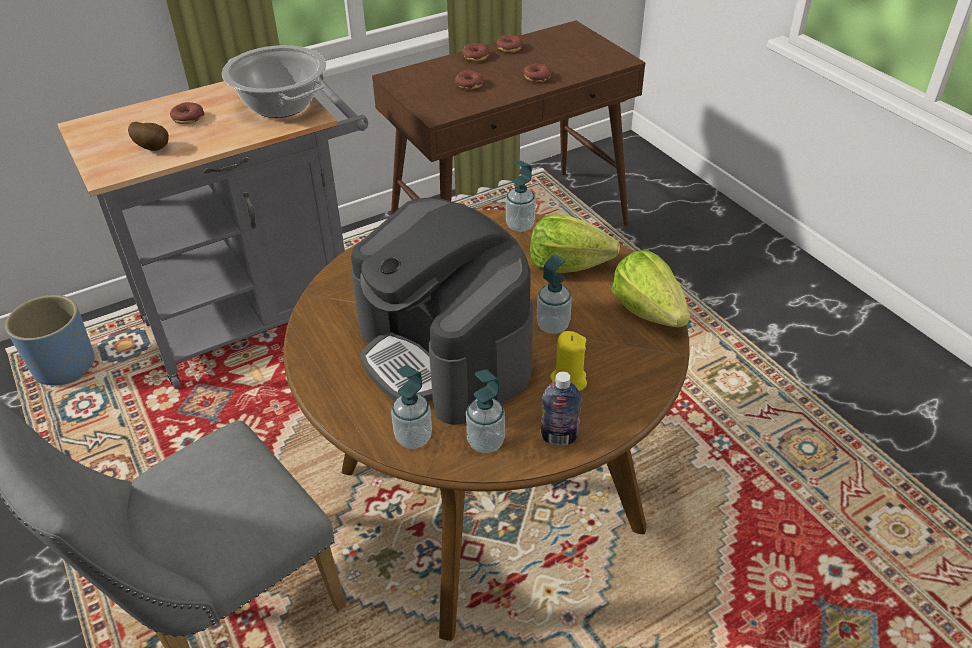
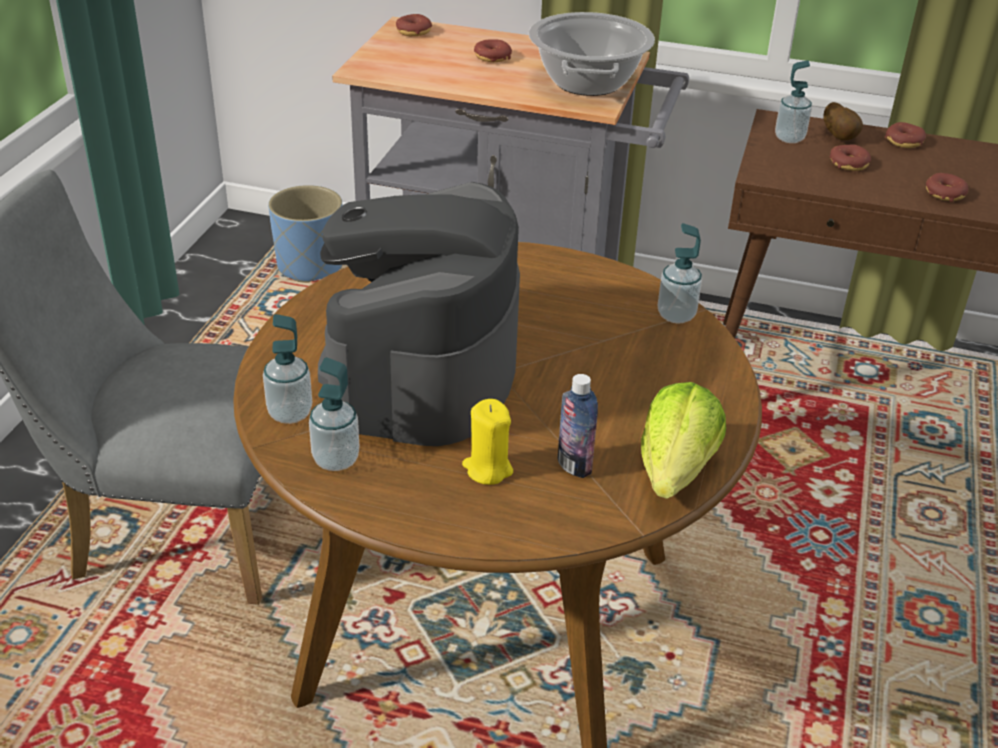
camera: 45 degrees right, 5 degrees down
(154, 148) = (428, 67): potato -> potato (840, 137)
(509, 48) = (962, 151): donut -> donut (414, 31)
(553, 325) = (555, 416): soap dispenser -> soap dispenser (789, 138)
(559, 437) = (399, 504): bottle -> bottle (574, 465)
(567, 265) = (663, 377): lettuce -> none

